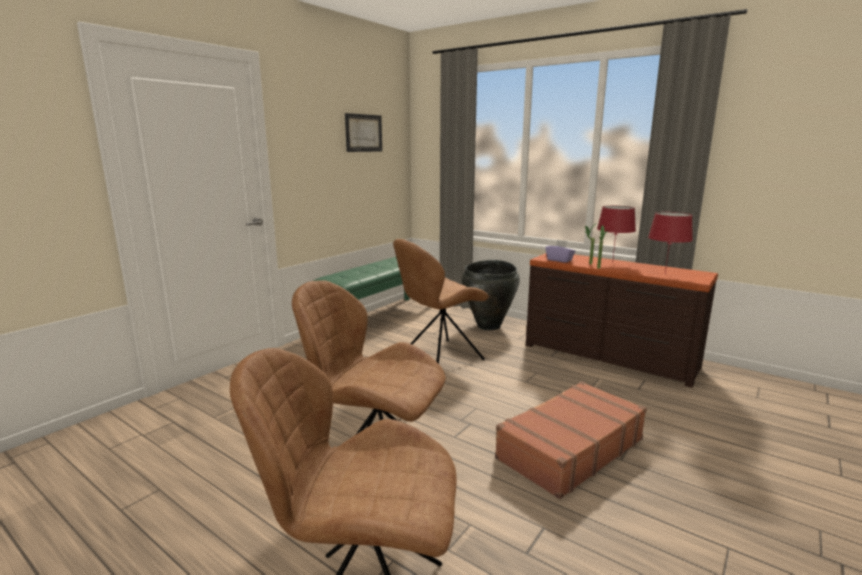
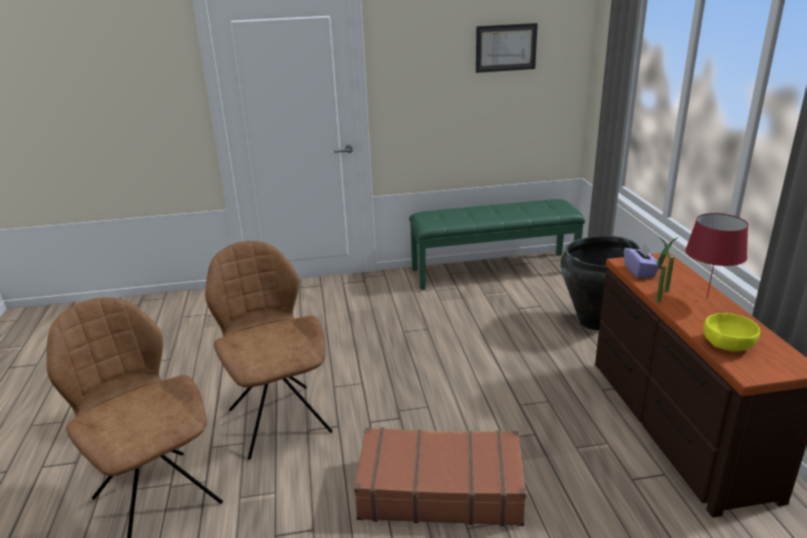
camera: 45 degrees right, 10 degrees up
(439, 358) = (479, 339): brown chair -> none
(665, 274) = (728, 344): red table lamp -> yellow bowl

